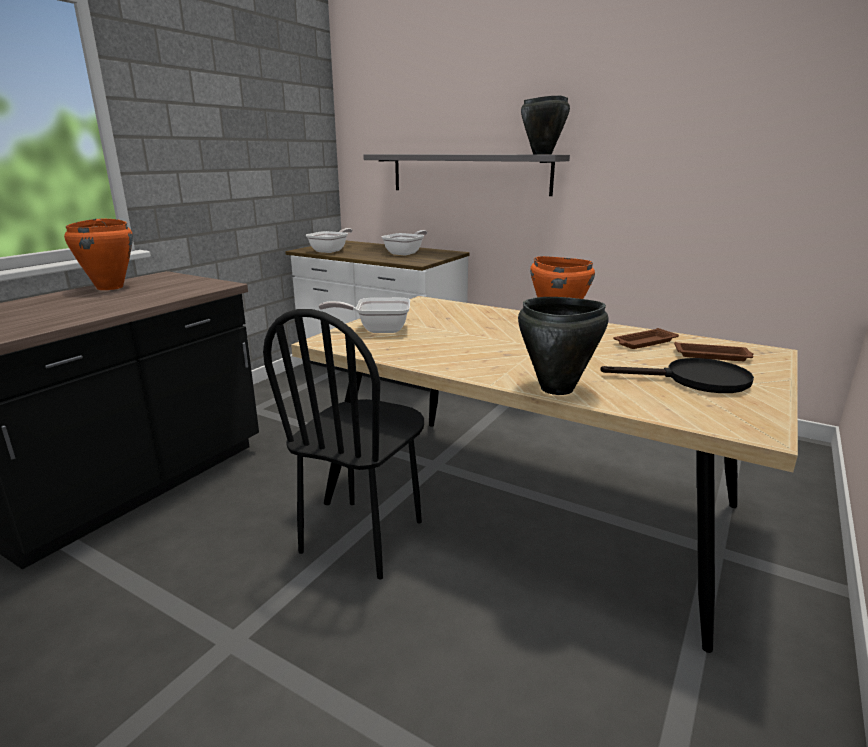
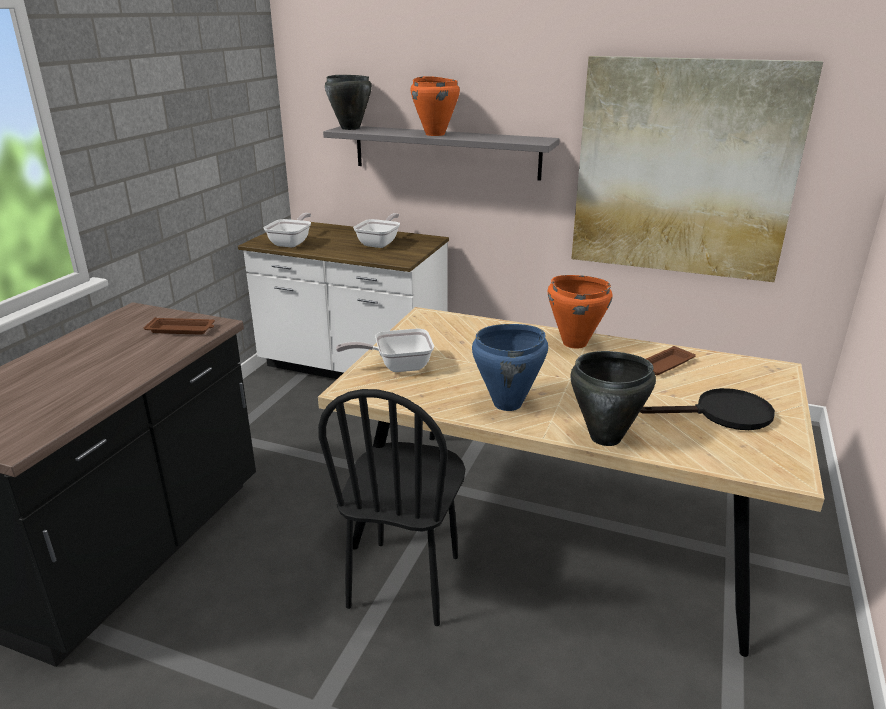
camera: 10 degrees left, 5 degrees up
(110, 287) = (89, 339): orange cooking pot -> orange cooking pot (435, 134)
(468, 359) = (508, 404): none -> blue cooking pot
(542, 154) = (532, 141): black cooking pot -> black cooking pot (350, 128)
(688, 179) = (683, 169): none -> picture
(713, 356) = (730, 379): brown tray -> brown tray (182, 330)

